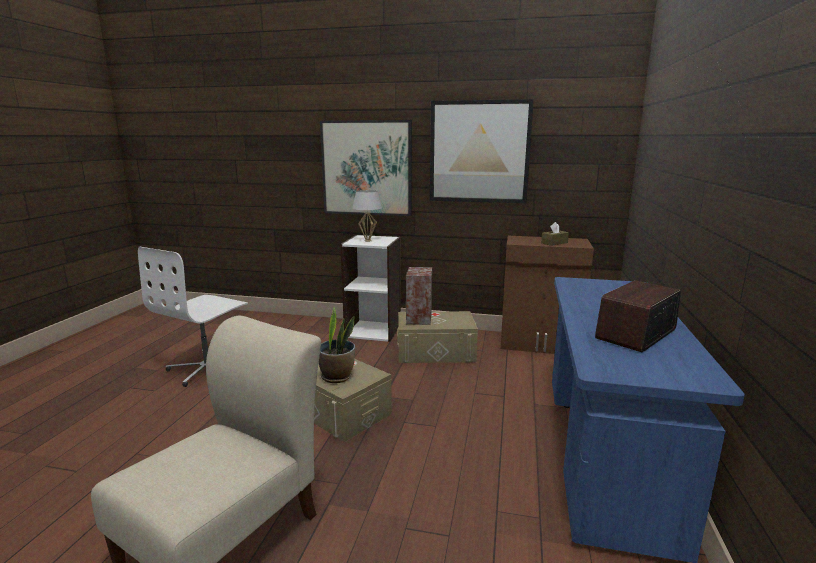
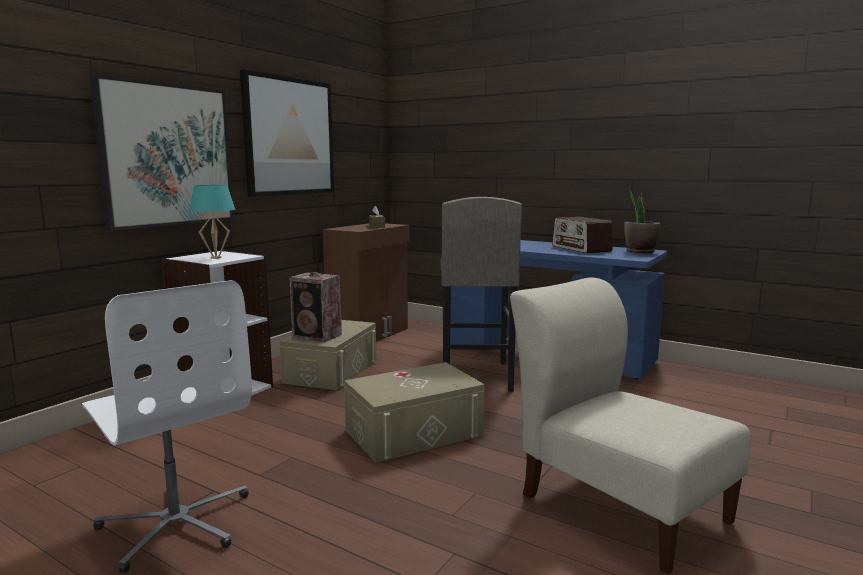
camera: 70 degrees left, 5 degrees down
(337, 376) = (433, 381): potted plant -> potted plant (639, 252)
(368, 240) = (216, 257): white table lamp -> turquoise table lamp
(481, 415) = (475, 376): none -> grey stool

